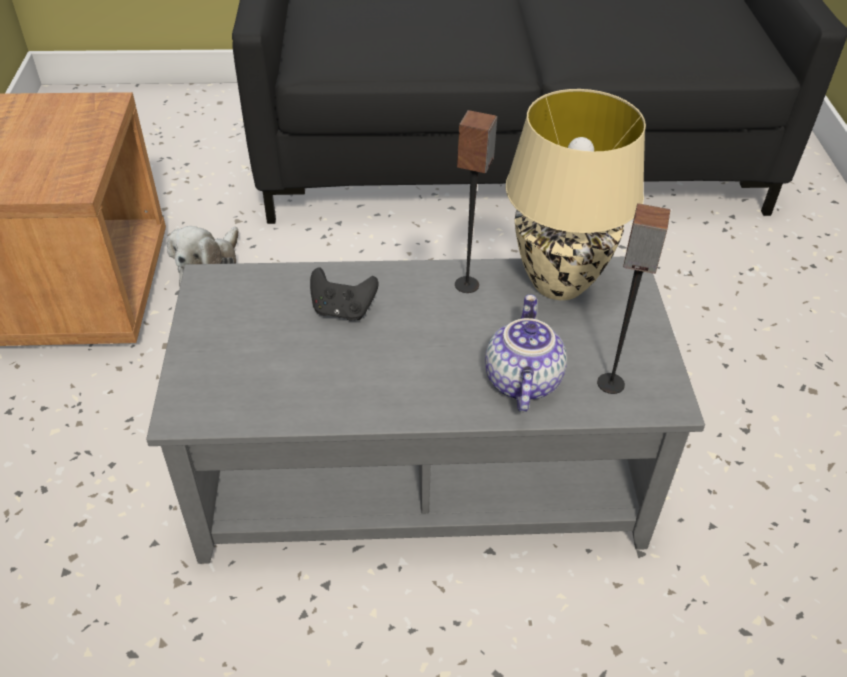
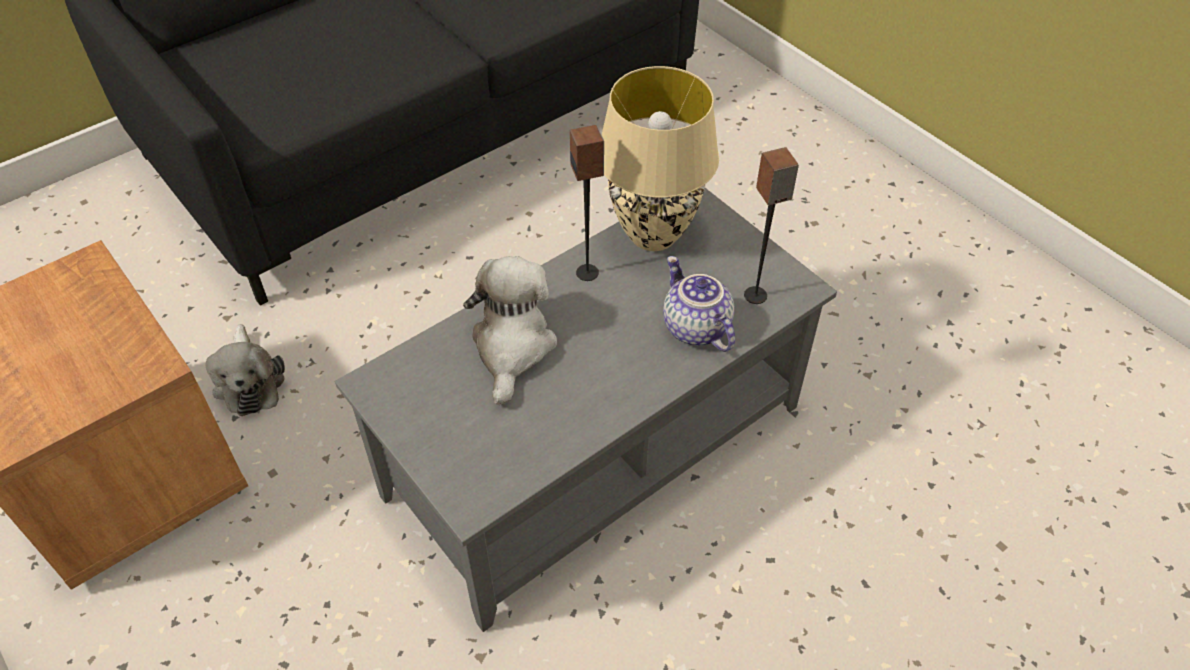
camera: 35 degrees left, 5 degrees up
(342, 310) = (512, 347): black game controller -> plush toy

